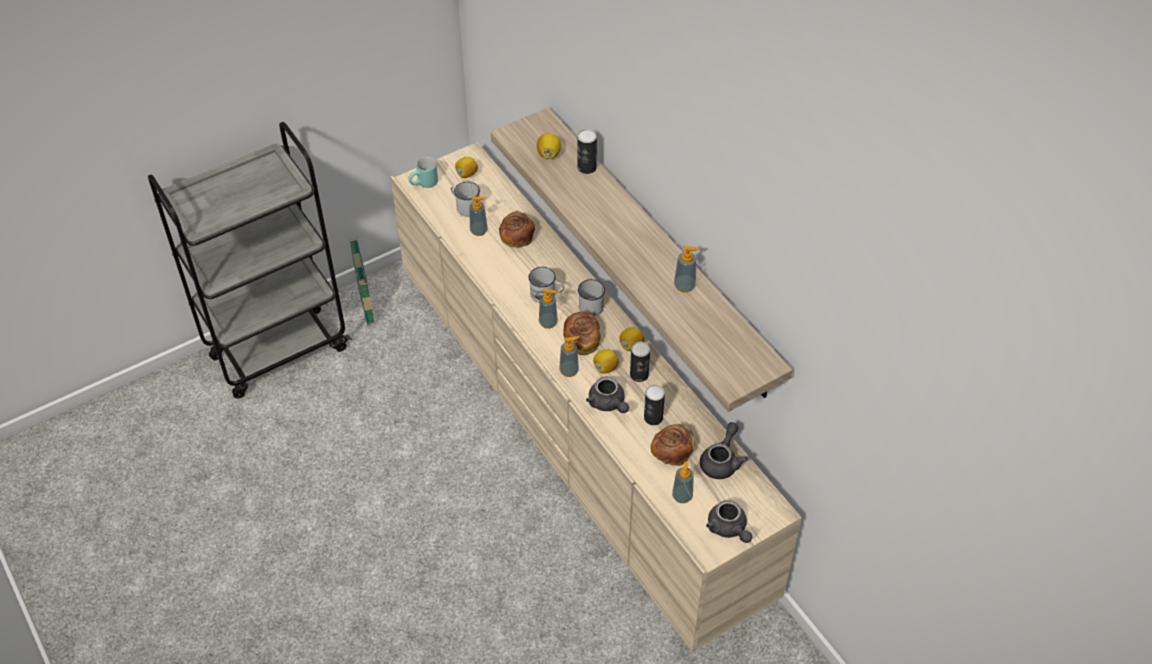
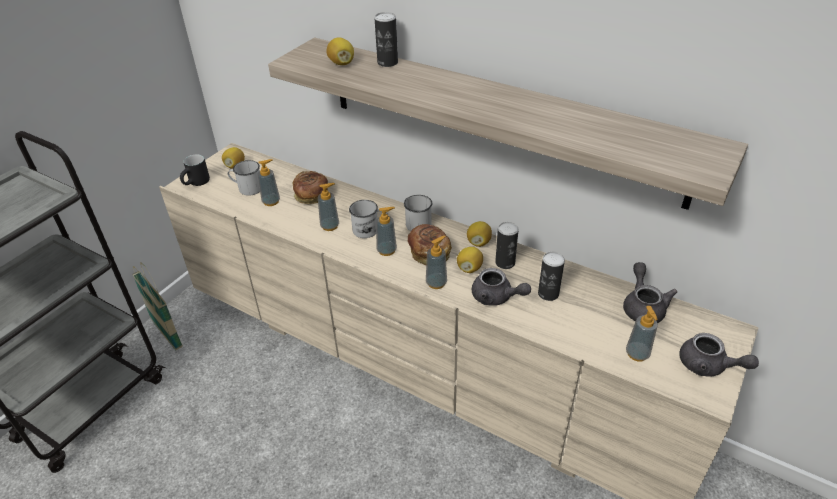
camera: 25 degrees left, 10 degrees down
(424, 185) = (197, 184): turquoise mug -> black mug
(671, 452) = (591, 317): bread -> none
(684, 285) = (569, 114): soap dispenser -> soap dispenser (330, 226)

